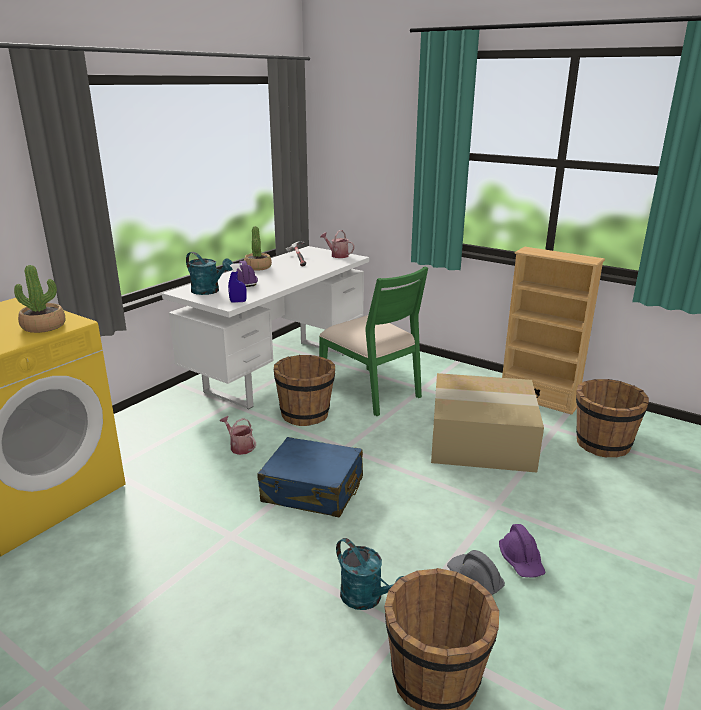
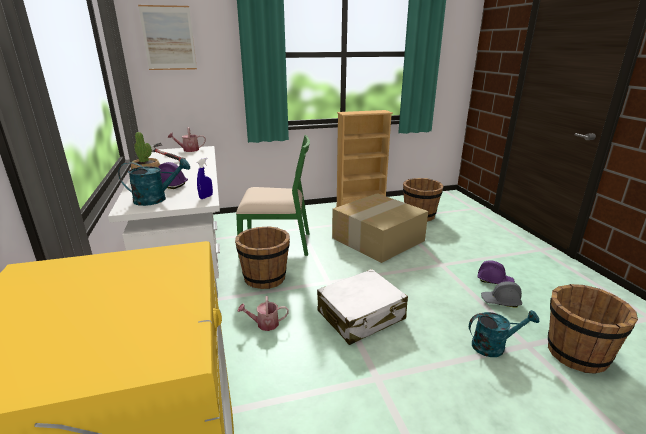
camera: 50 degrees left, 0 degrees up
(44, 326) = (164, 270): potted plant -> none
(313, 490) = (361, 316): blue suitcase -> white suitcase
(355, 129) = (168, 38): none -> picture

